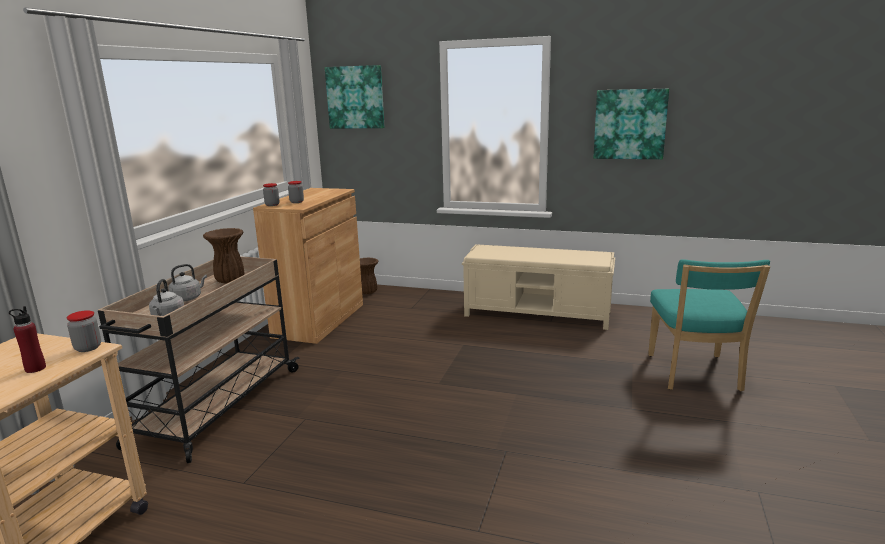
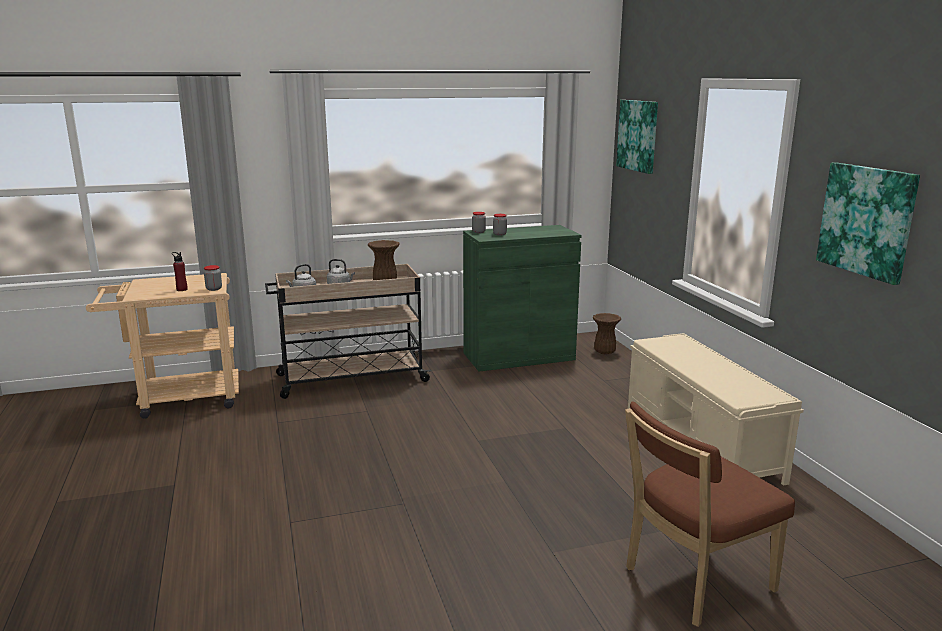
camera: 55 degrees right, 0 degrees up
(319, 320) = (518, 356): brown cabinet -> green cabinet
(695, 375) = (693, 581): turquoise chair -> brown chair

